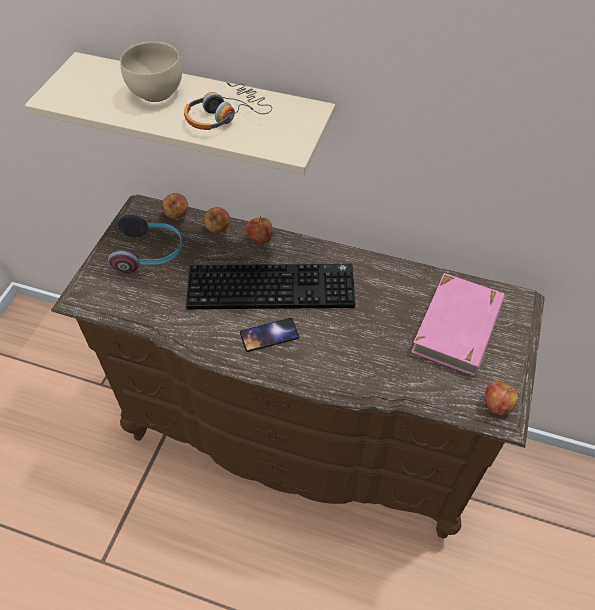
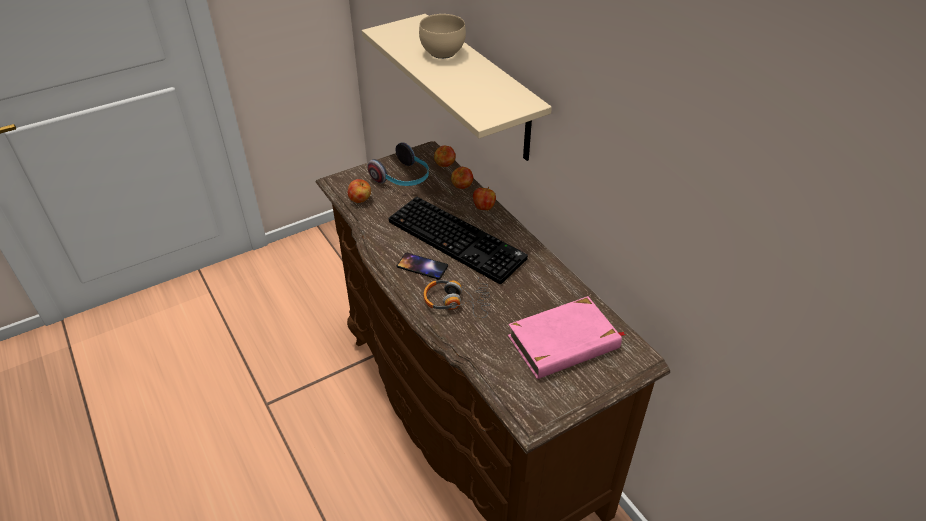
camera: 40 degrees right, 10 degrees down
(225, 115) = (467, 82): headphones -> headphones (457, 302)
(496, 405) = (532, 409): apple -> apple (360, 200)

